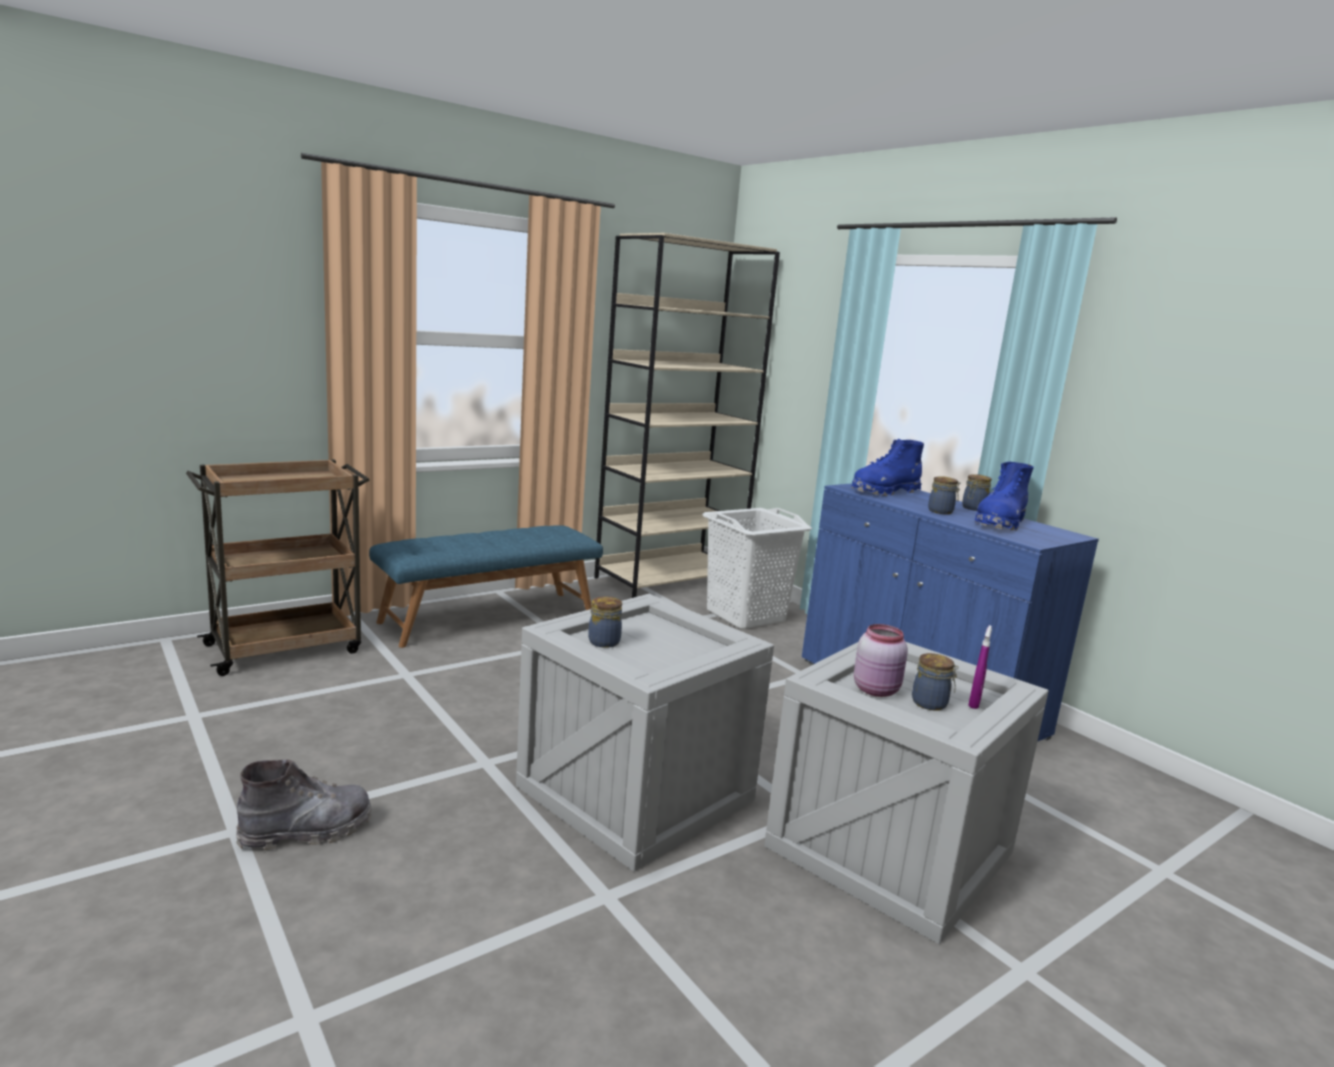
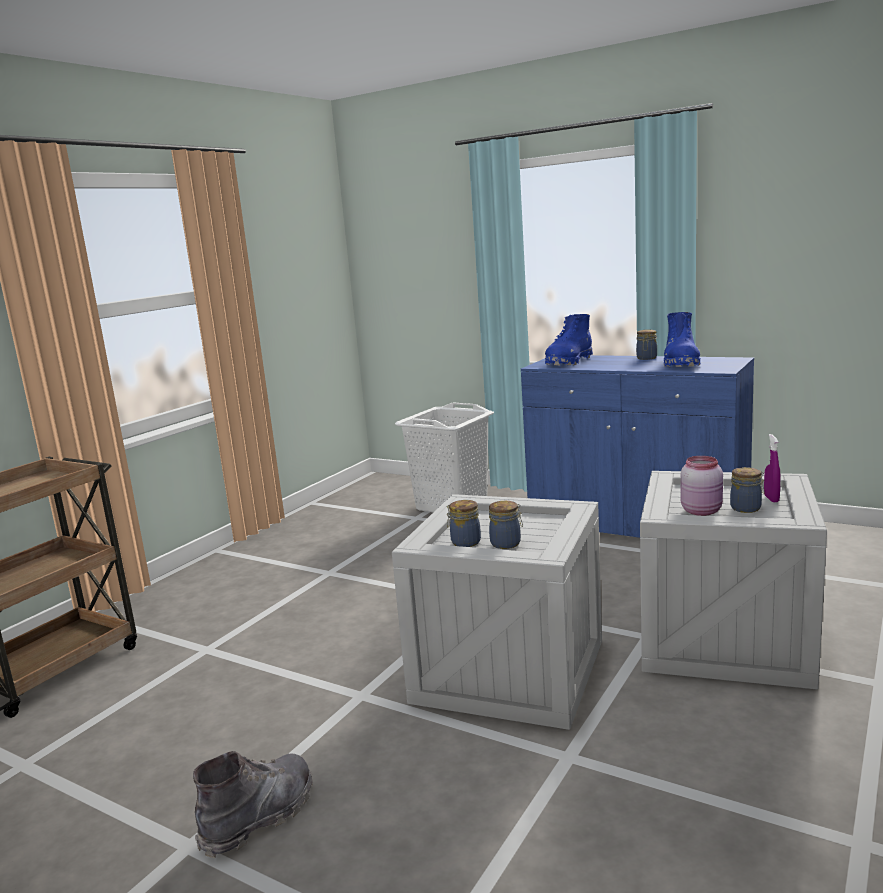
camera: 20 degrees left, 0 degrees up
(488, 617) = (232, 575): blue bench -> none
(670, 579) = (360, 494): beige bookcase -> none
(941, 511) = (631, 365): jar -> jar (507, 543)

